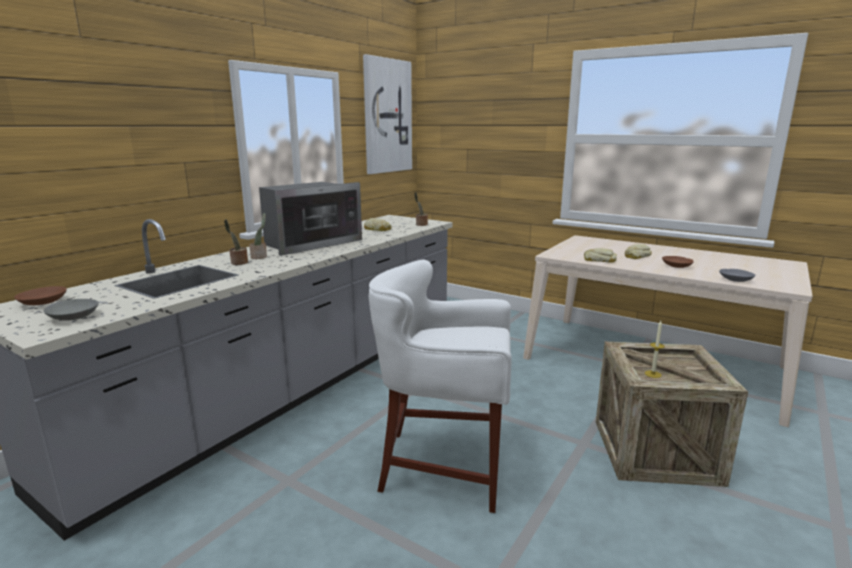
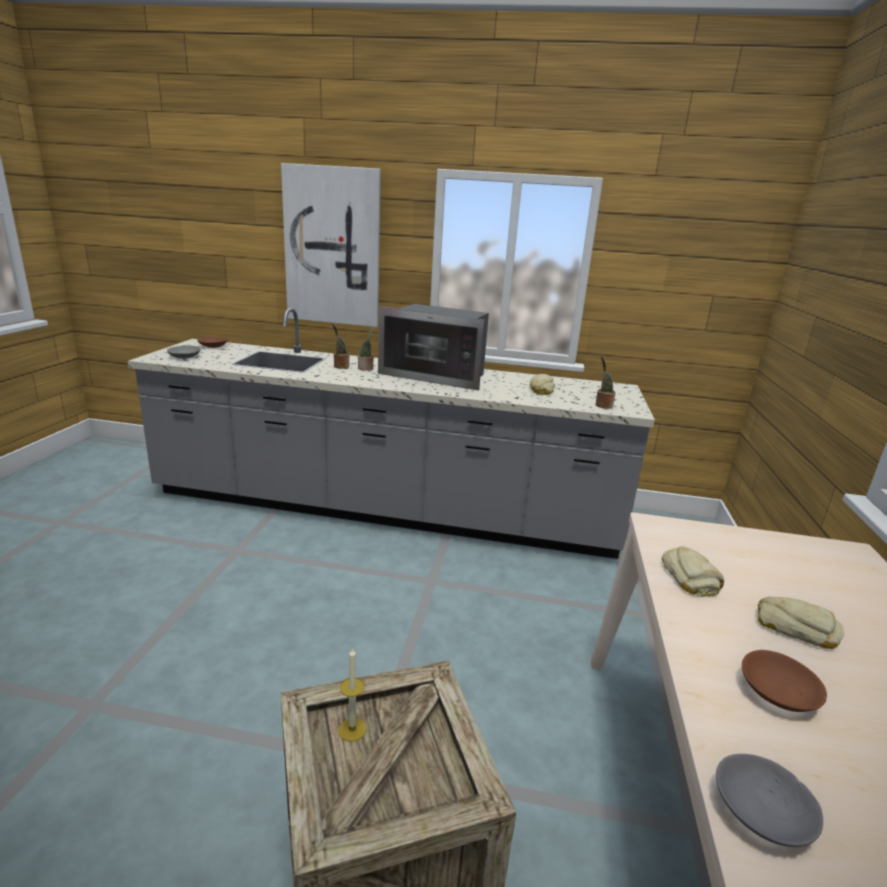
camera: 65 degrees right, 5 degrees up
(387, 116) = (701, 244): picture -> picture (332, 247)
(443, 467) = (276, 635): white stool -> none

